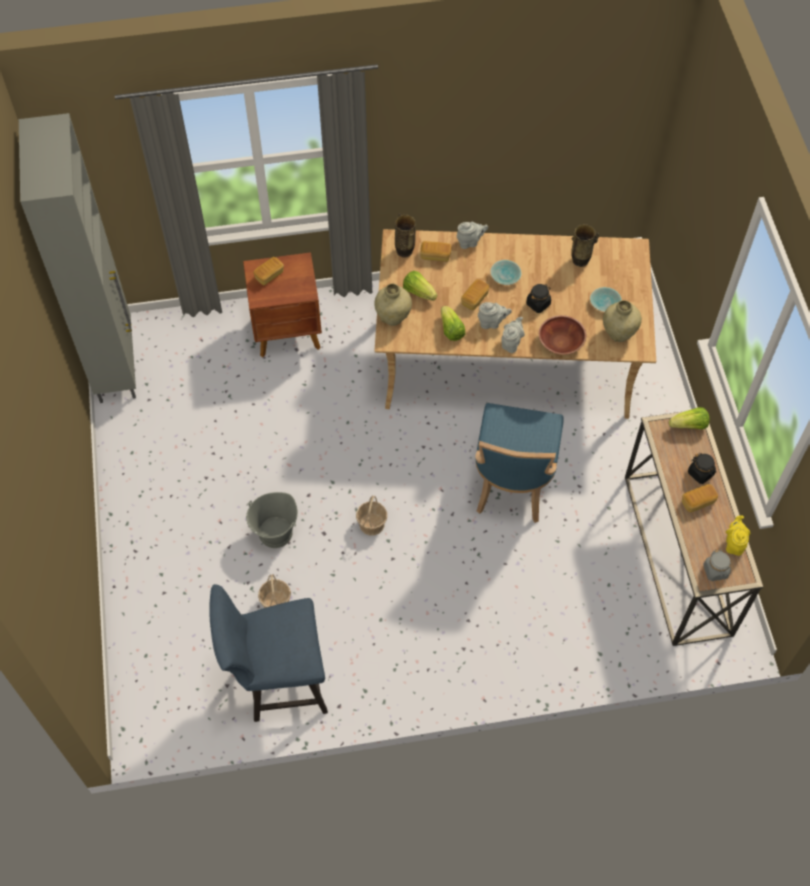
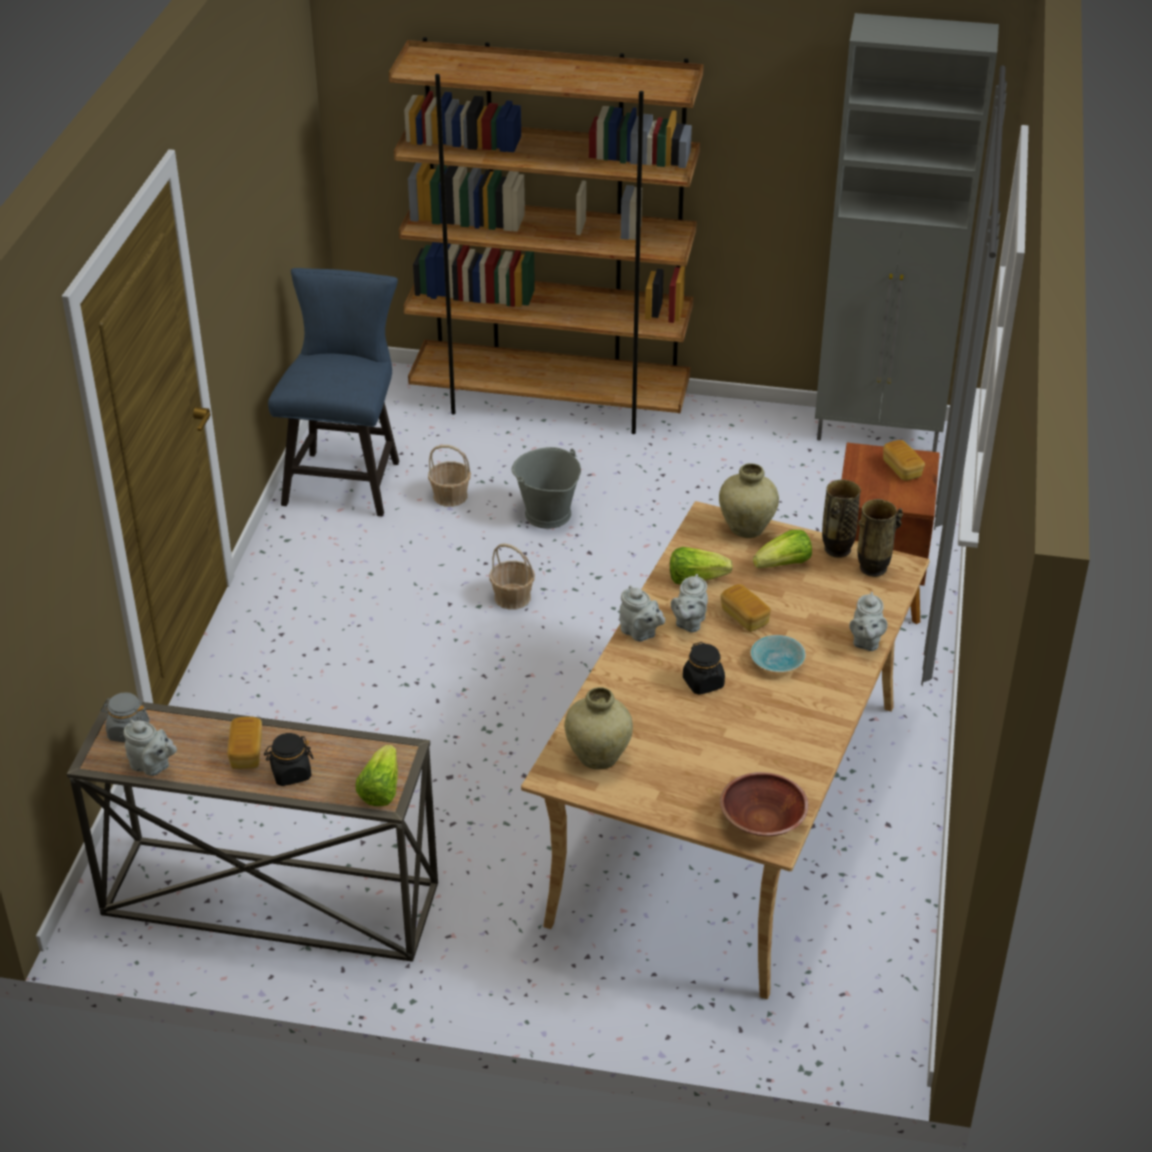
camera: 110 degrees right, 20 degrees down
(136, 577) = (551, 402): none -> brown bookcase
(435, 256) = (851, 598): bread -> none
(512, 484) = (497, 750): blue chair -> none
(561, 343) = (613, 686): brown bowl -> brown bowl (762, 822)
(580, 261) = (773, 759): vase -> vase (837, 550)
(604, 303) = (669, 760): turquoise bowl -> none
(734, 544) = (152, 766): yellow teapot -> grey teapot

